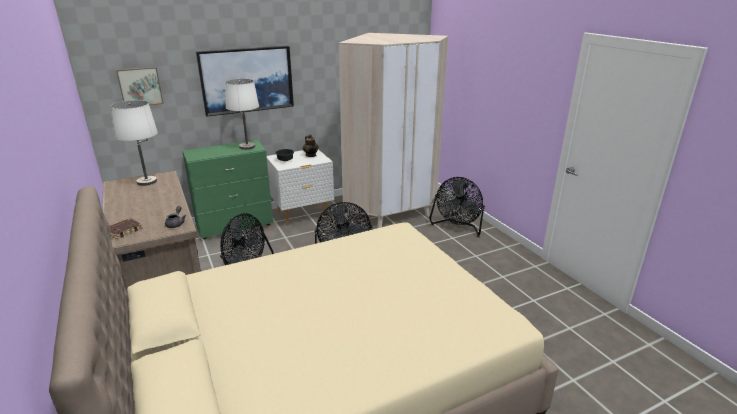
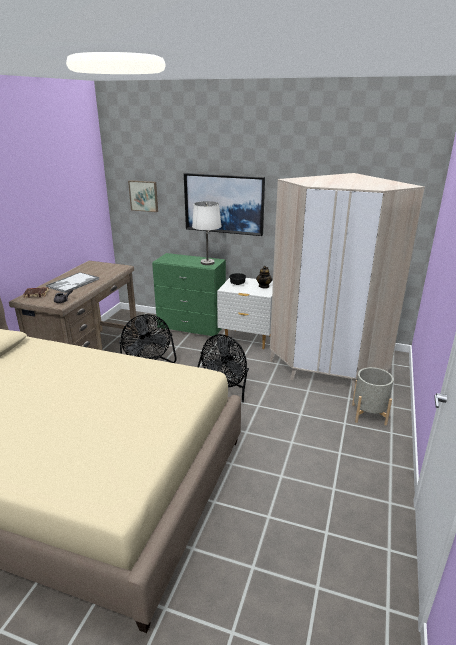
camera: 45 degrees right, 0 degrees up
(144, 206) = (73, 283): none -> tray
(147, 182) = (105, 268): white table lamp -> none
(456, 226) = (369, 414): black fan -> grey planter

